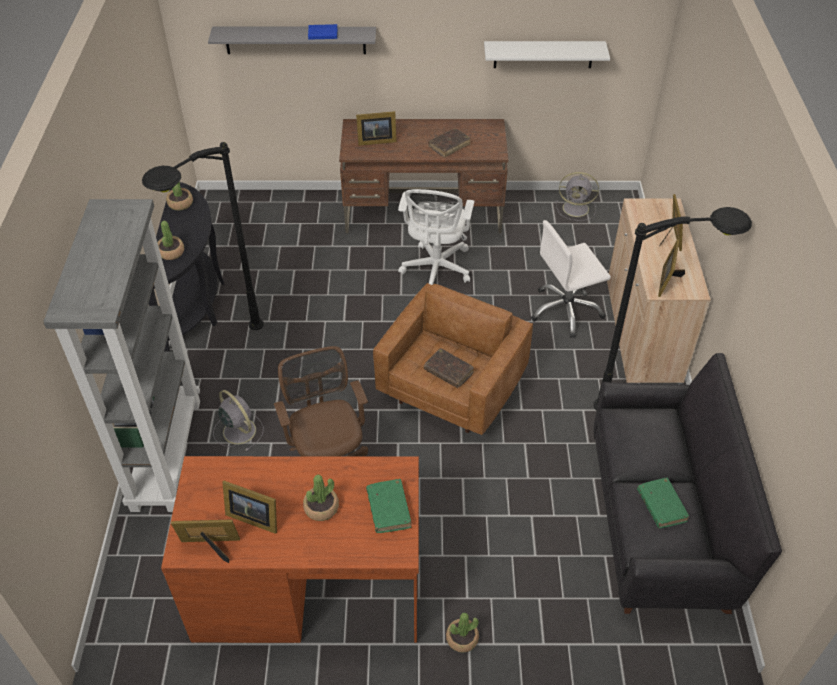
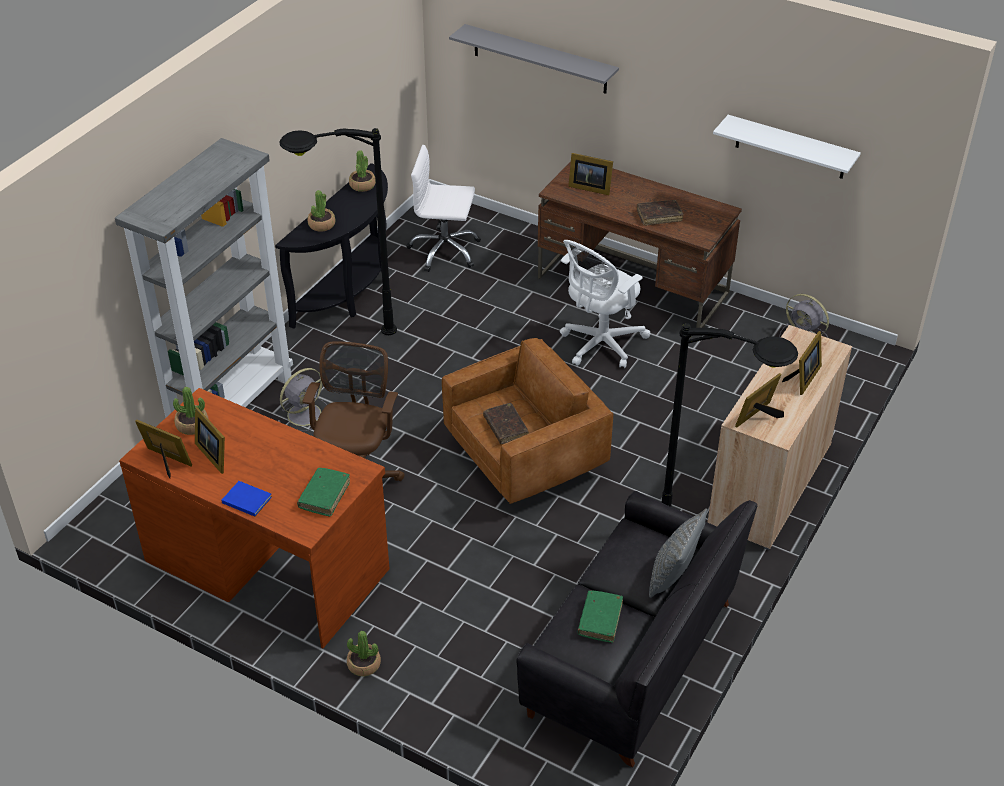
camera: 30 degrees right, 5 degrees down
(238, 430) = (305, 413): grey fan -> grey fan turned 60 degrees clockwise
(321, 508) = (272, 471): potted plant -> potted plant (192, 425)
(322, 33) = (560, 59): blue book -> blue book (246, 499)
(566, 311) = (703, 433): white office chair -> white office chair (444, 251)
(680, 440) = (673, 576): none -> grey pillow

